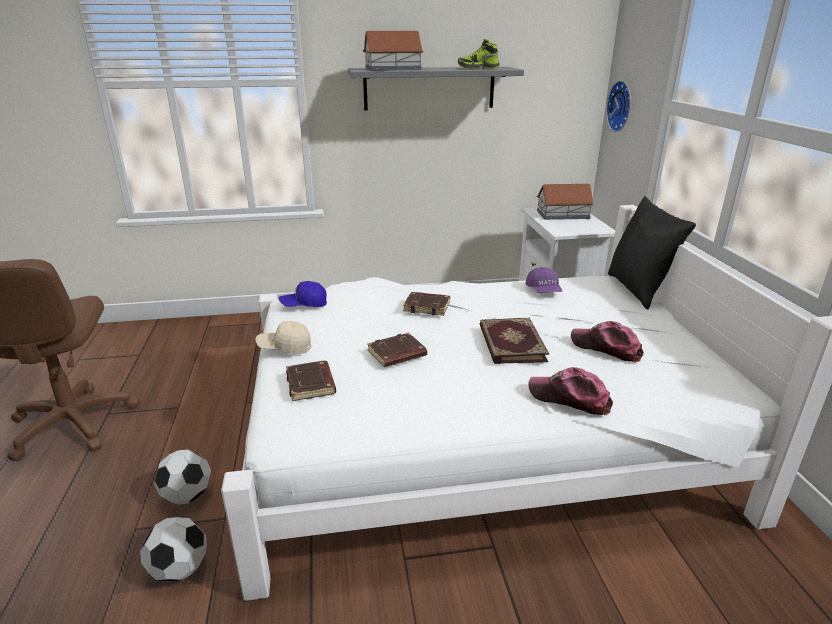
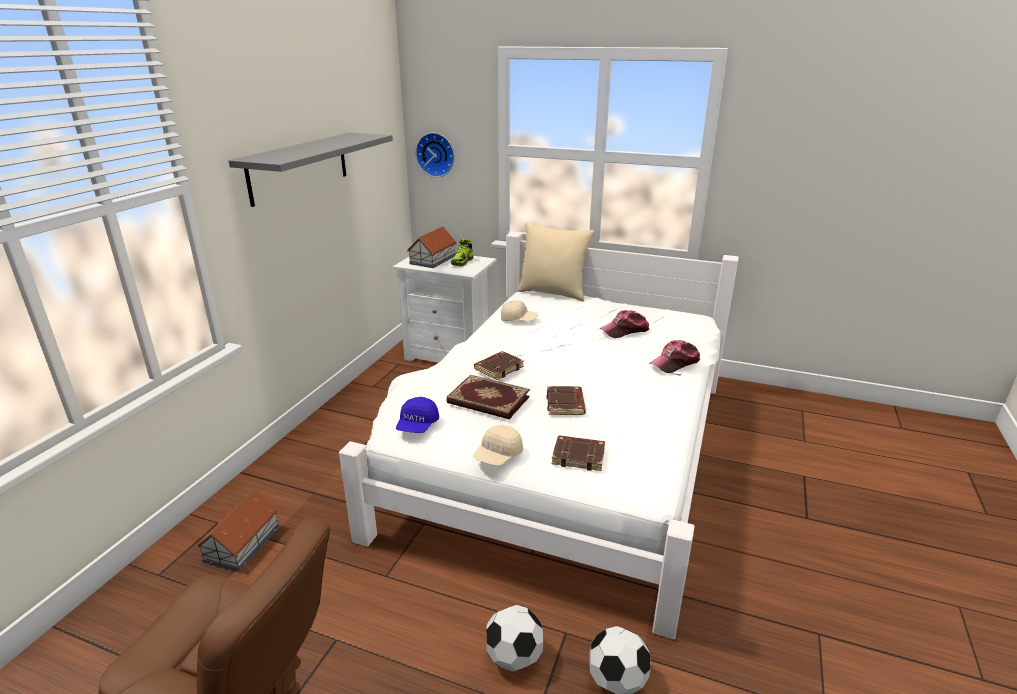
camera: 60 degrees left, 0 degrees up
(393, 69) = (293, 153): toy house -> toy house (243, 543)
(478, 68) = (350, 139): shoe -> shoe (462, 262)
(510, 343) = (591, 357): book -> book (488, 400)
(543, 291) = (519, 319): purple cap -> beige cap
(638, 290) = (553, 293): black pillow -> beige pillow

